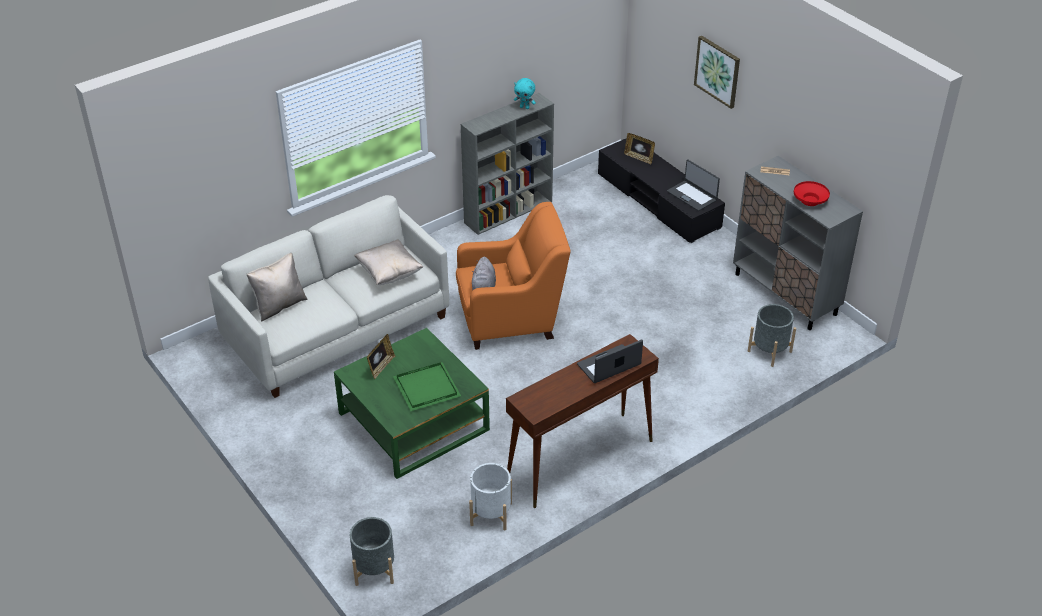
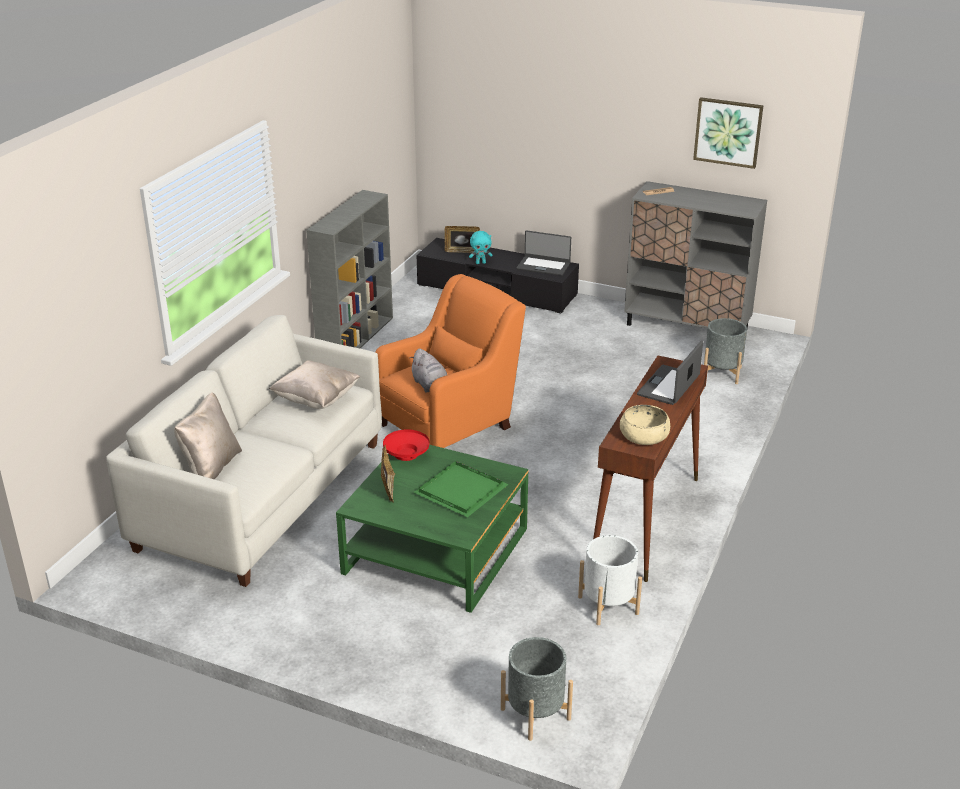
camera: 30 degrees left, 10 degrees down
(524, 107) = (361, 203): turquoise plush toy -> turquoise plush toy (480, 263)
(545, 402) = (643, 436): none -> beige bowl
(717, 71) = (550, 117): picture -> picture (728, 132)
(810, 200) = (715, 203): red bowl -> red bowl (406, 454)

